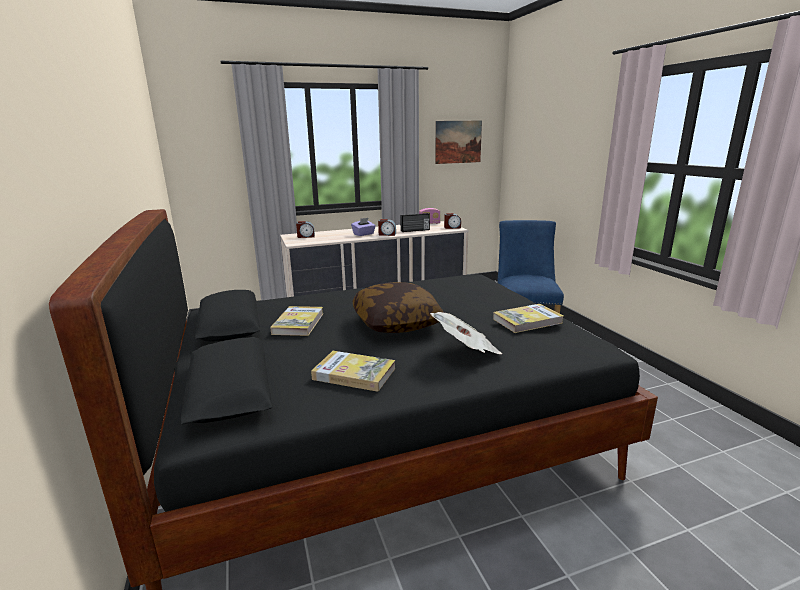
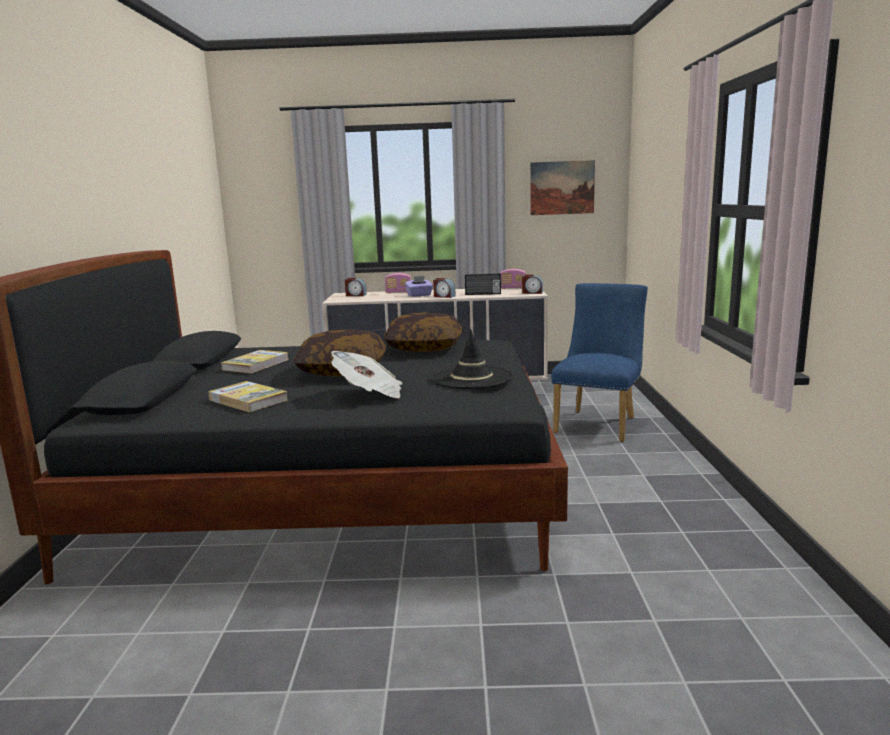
camera: 20 degrees right, 5 degrees down
(340, 232) = (398, 292): none -> radio
(429, 288) = (424, 348): none -> pillow
(527, 321) = (471, 378): book -> black hat

